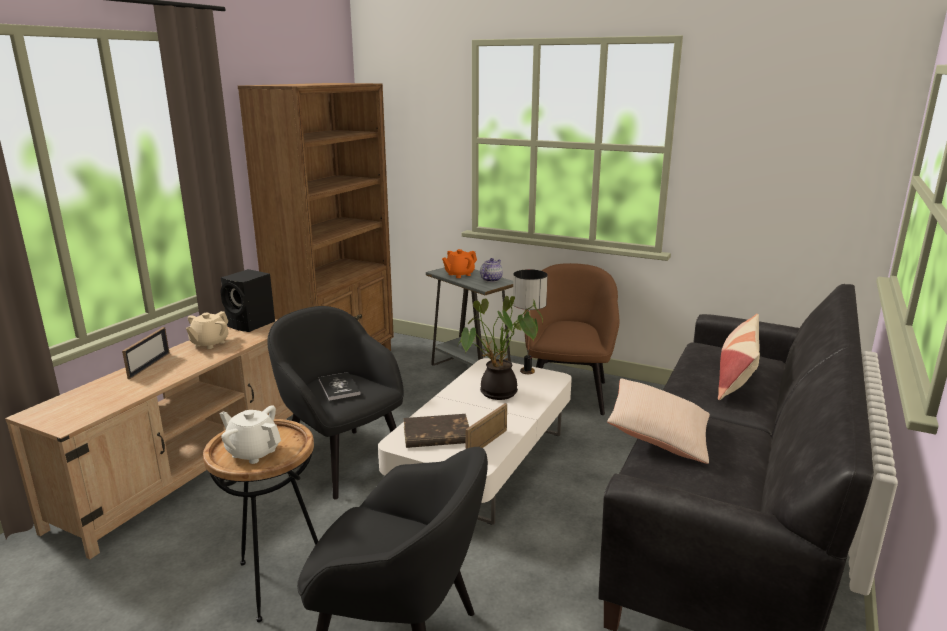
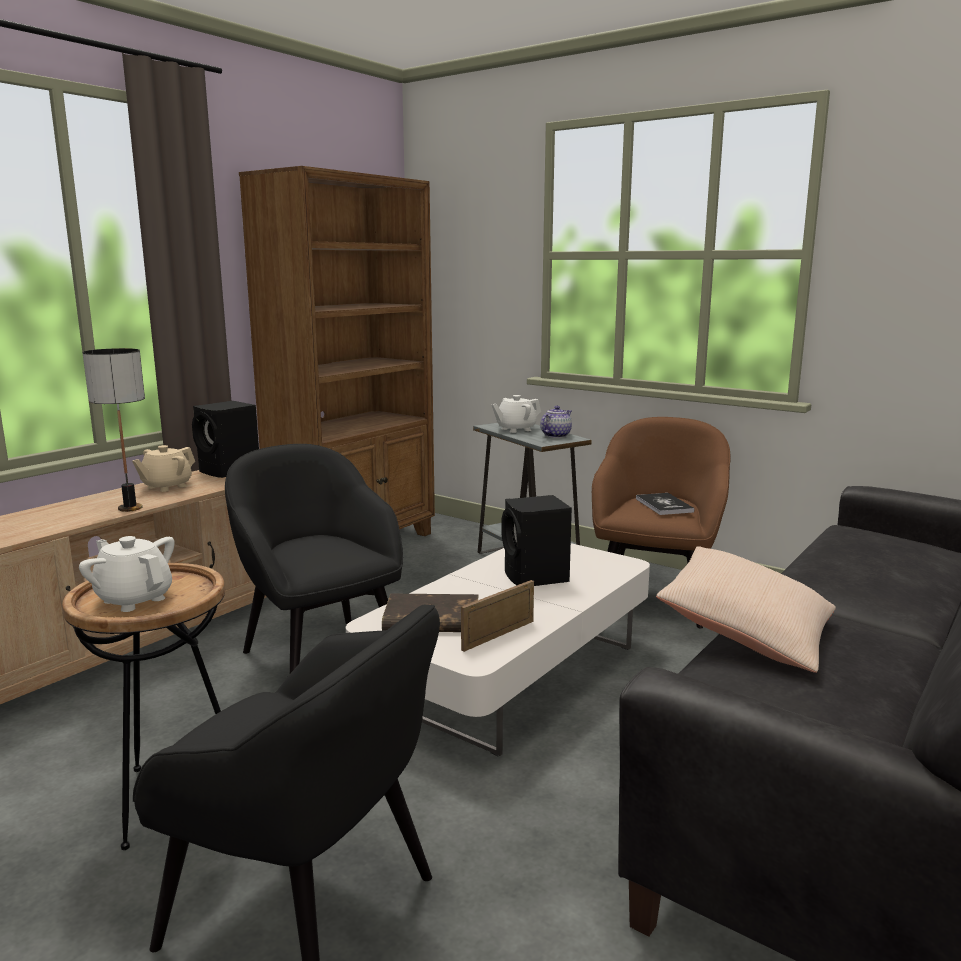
camera: 10 degrees right, 5 degrees down
(149, 365) = (79, 504): picture frame -> none
(339, 387) = (314, 549): book -> book (664, 505)
(459, 274) = (515, 429): orange teapot -> white teapot
(497, 394) = (536, 578): potted plant -> black speaker
(527, 371) = (588, 554): table lamp -> table lamp (129, 508)
(736, 377) = (893, 568): pillow -> none

